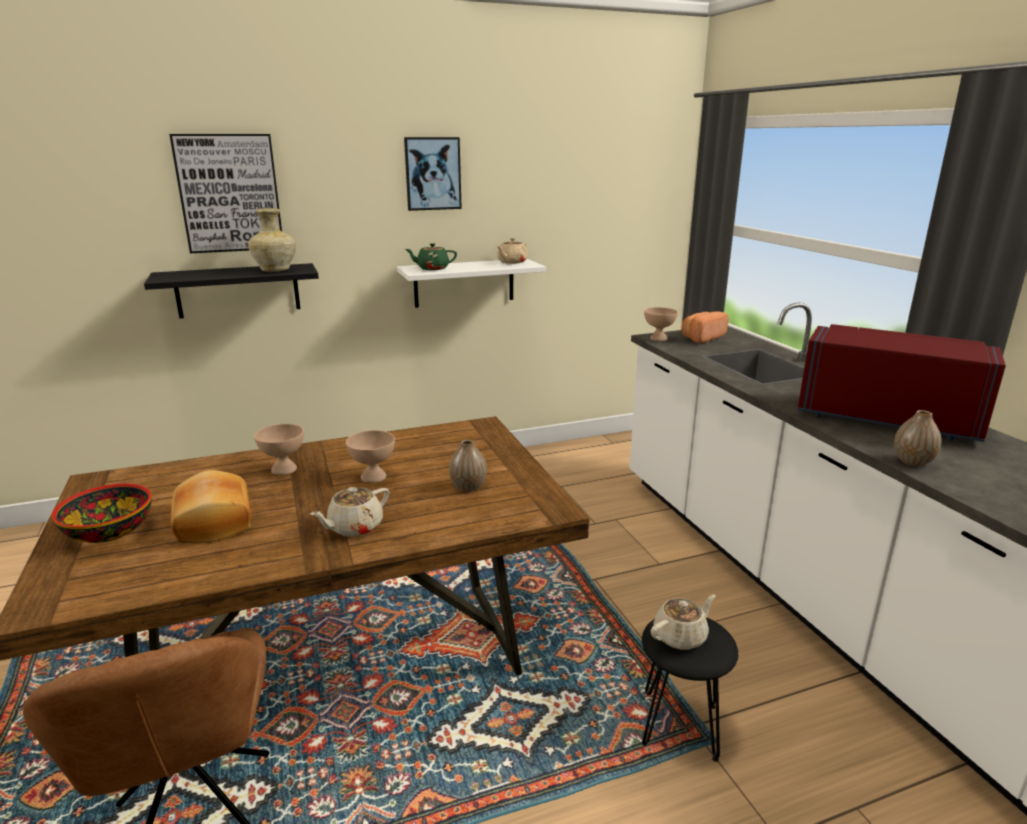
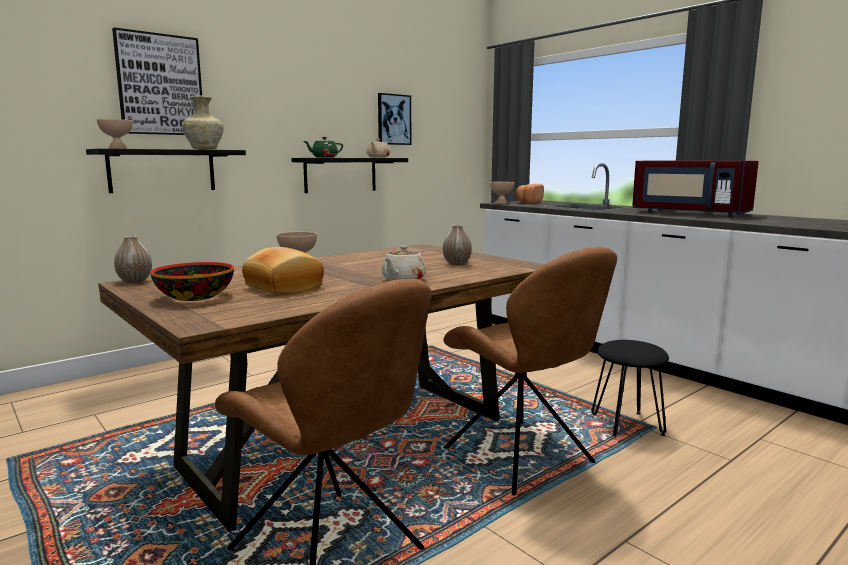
camera: 20 degrees left, 10 degrees down
(373, 477) = (378, 266): beige bowl -> beige bowl (118, 148)
(432, 173) = (318, 85): picture -> picture (393, 119)
(464, 283) = (340, 174): white shelf -> black shelf
(500, 751) = (521, 458): none -> brown chair
(681, 636) = (628, 347): beige teapot -> none
(886, 418) = (689, 213): red microwave -> red microwave turned 150 degrees counterclockwise
(912, 462) = (729, 220): vase -> vase (135, 281)

